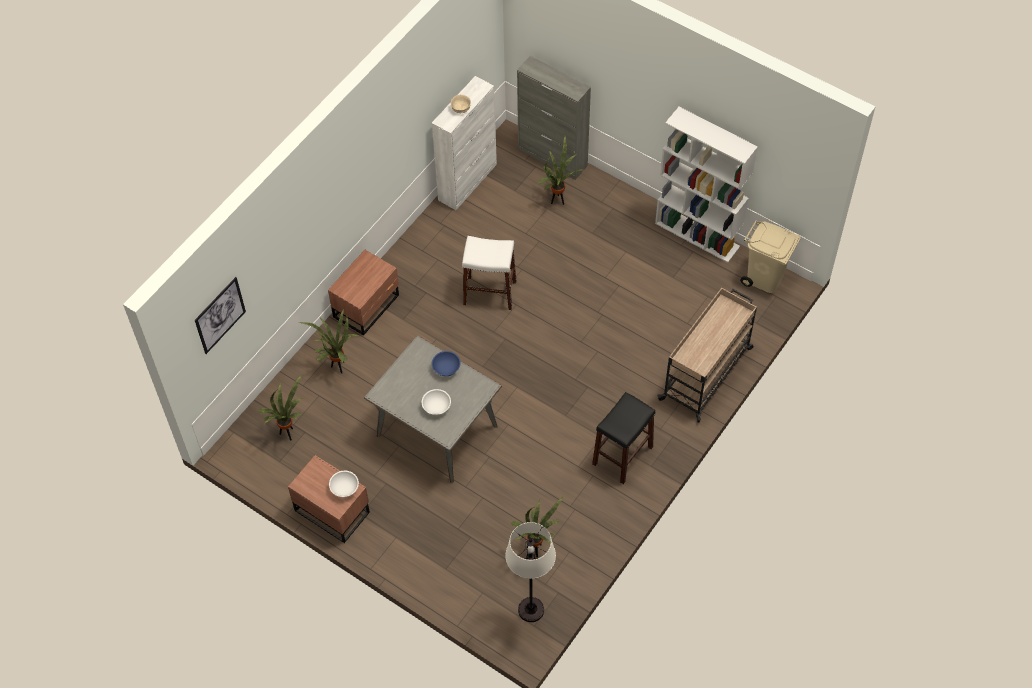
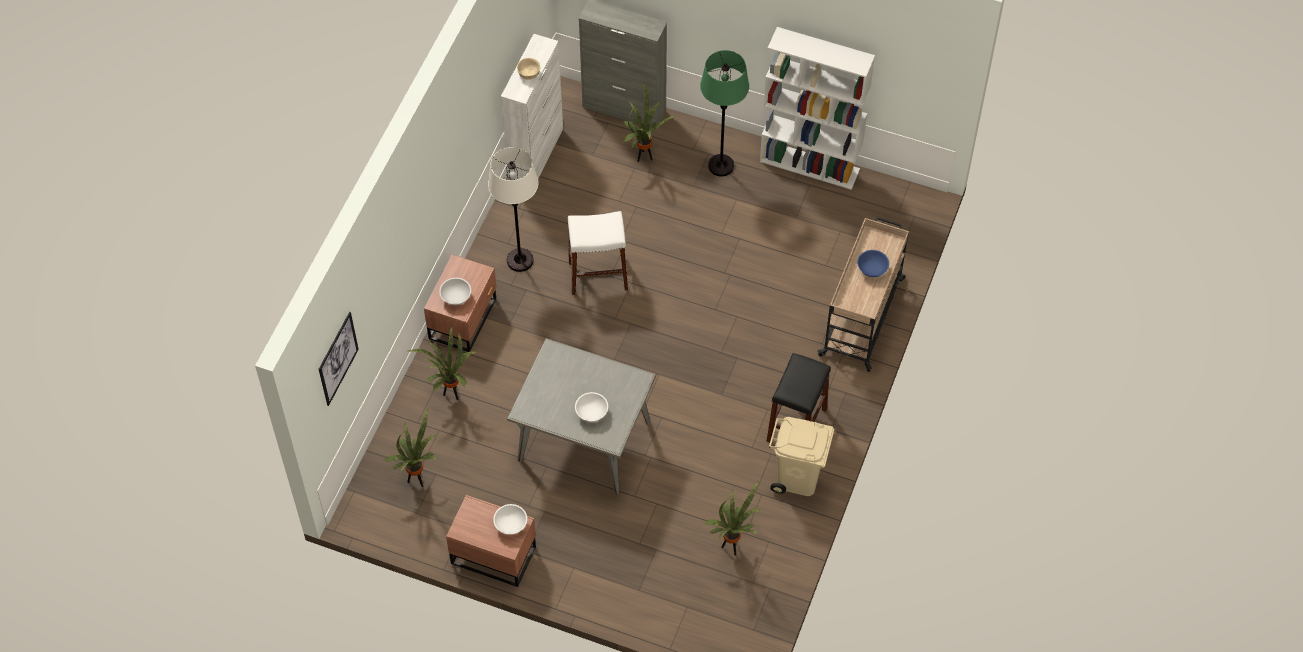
camera: 15 degrees left, 0 degrees up
(357, 286) = (456, 297): none -> white bowl
(446, 368) = (589, 368): blue bowl -> blue bowl (872, 269)
(531, 610) = (745, 614): white floor lamp -> white floor lamp (520, 260)
(620, 220) = (720, 165): none -> green floor lamp
(764, 278) = (896, 199): beige trash can -> beige trash can (798, 478)

